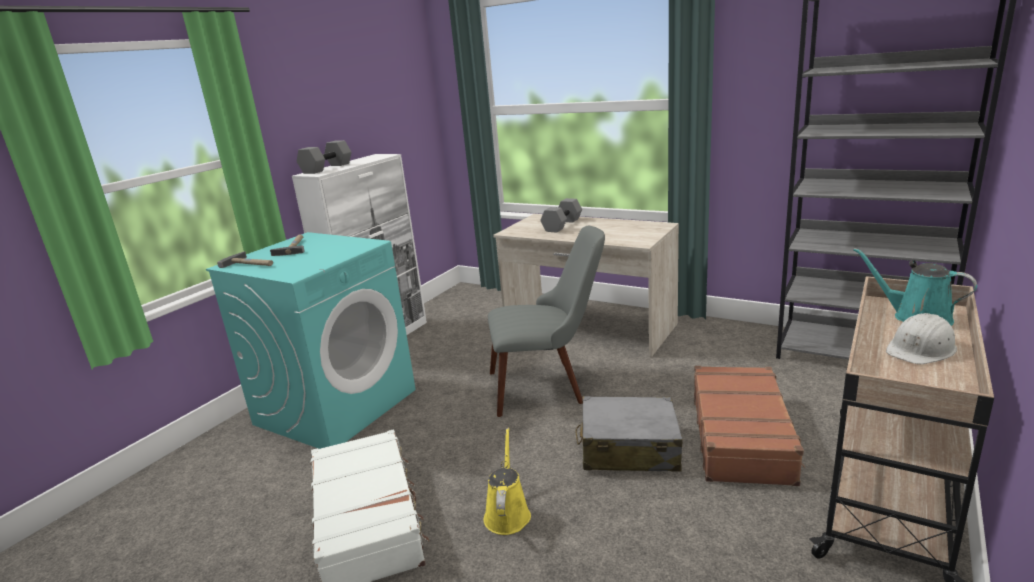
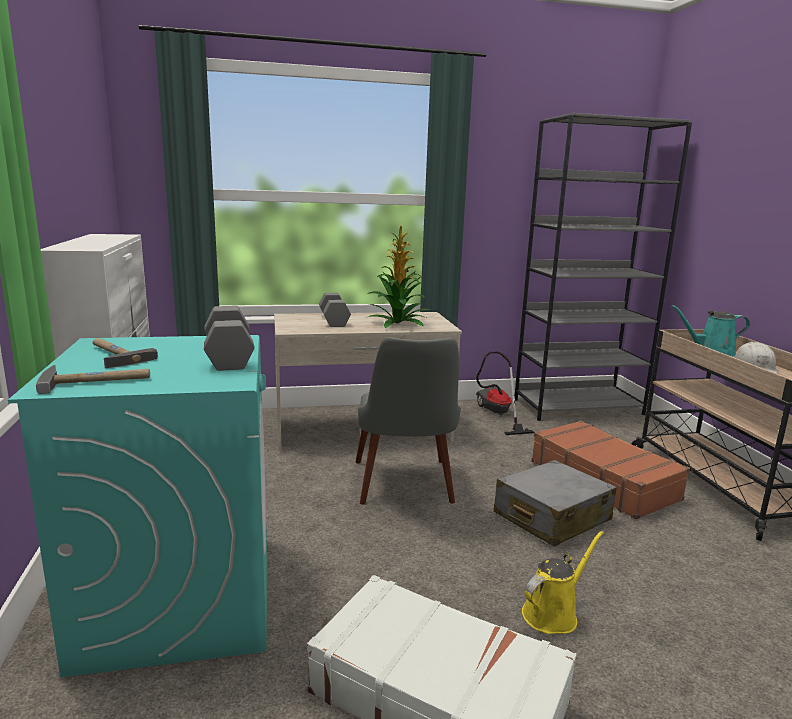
camera: 45 degrees left, 5 degrees down
(326, 168) = (72, 244): grey dumbbell -> grey dumbbell (227, 356)
(507, 513) = (553, 613): yellow watering can -> yellow watering can turned 90 degrees clockwise
(548, 385) = (405, 488): grey chair -> grey chair turned 135 degrees clockwise
(609, 233) = (398, 323): none -> potted plant
(738, 341) = (496, 414): none -> vacuum cleaner

